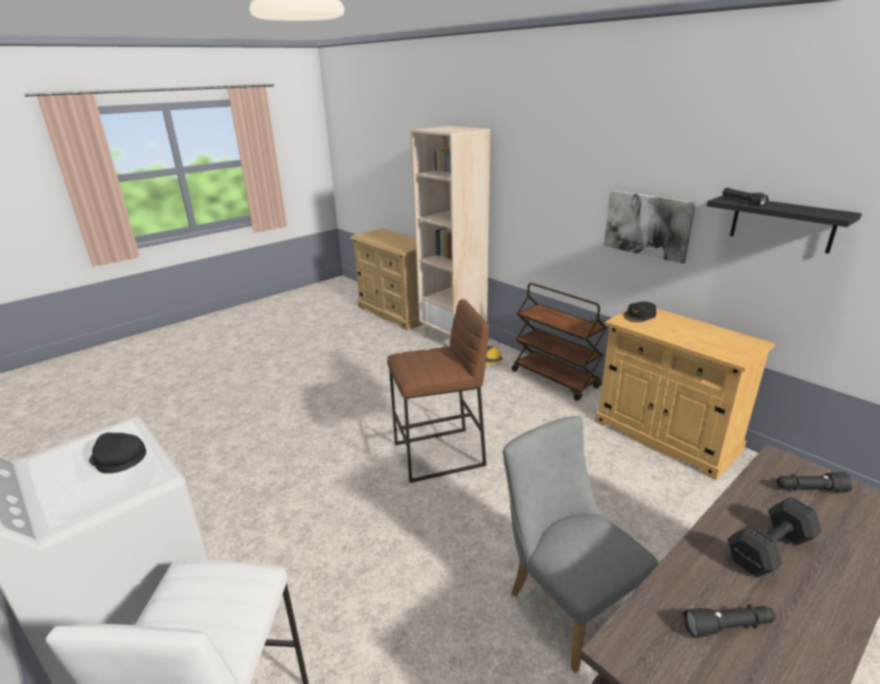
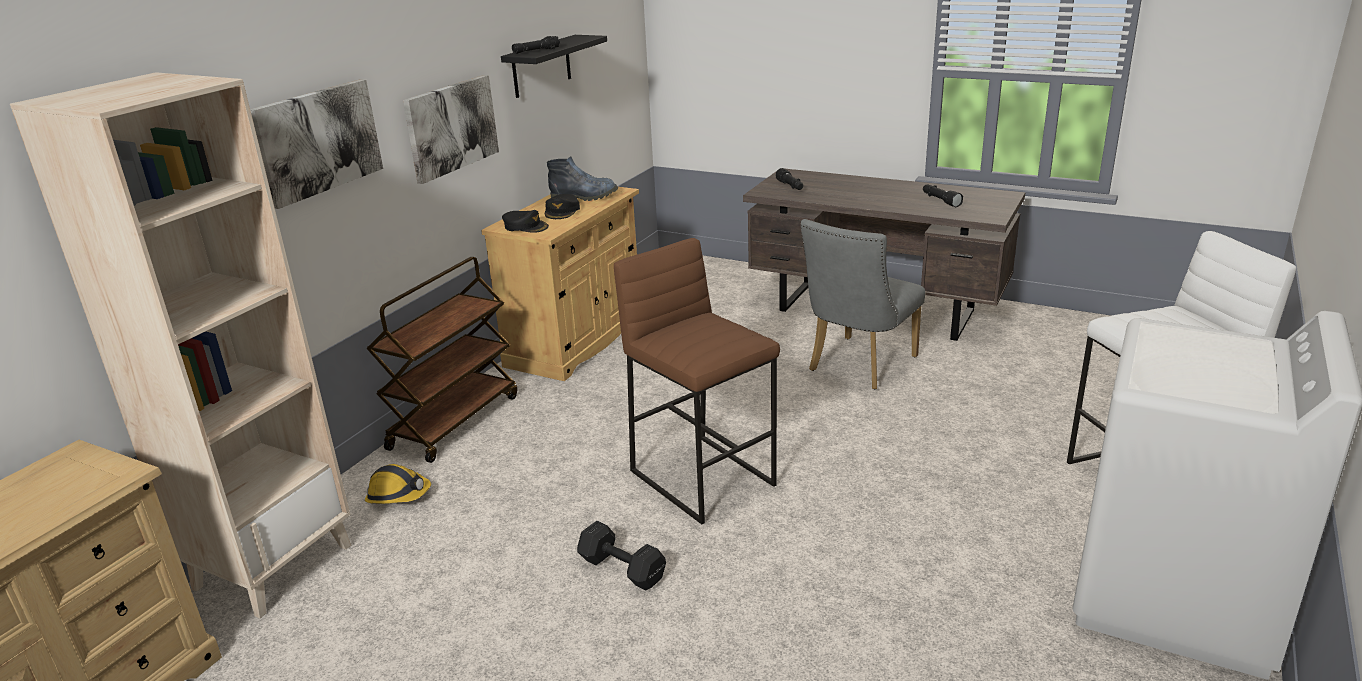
camera: 110 degrees left, 0 degrees up
(118, 458) = (1176, 358): black cap -> black cap (562, 211)
(551, 188) = (318, 141): none -> picture
(717, 342) = (585, 197): none -> boot
(772, 549) = (864, 194): black dumbbell -> black dumbbell (621, 568)

